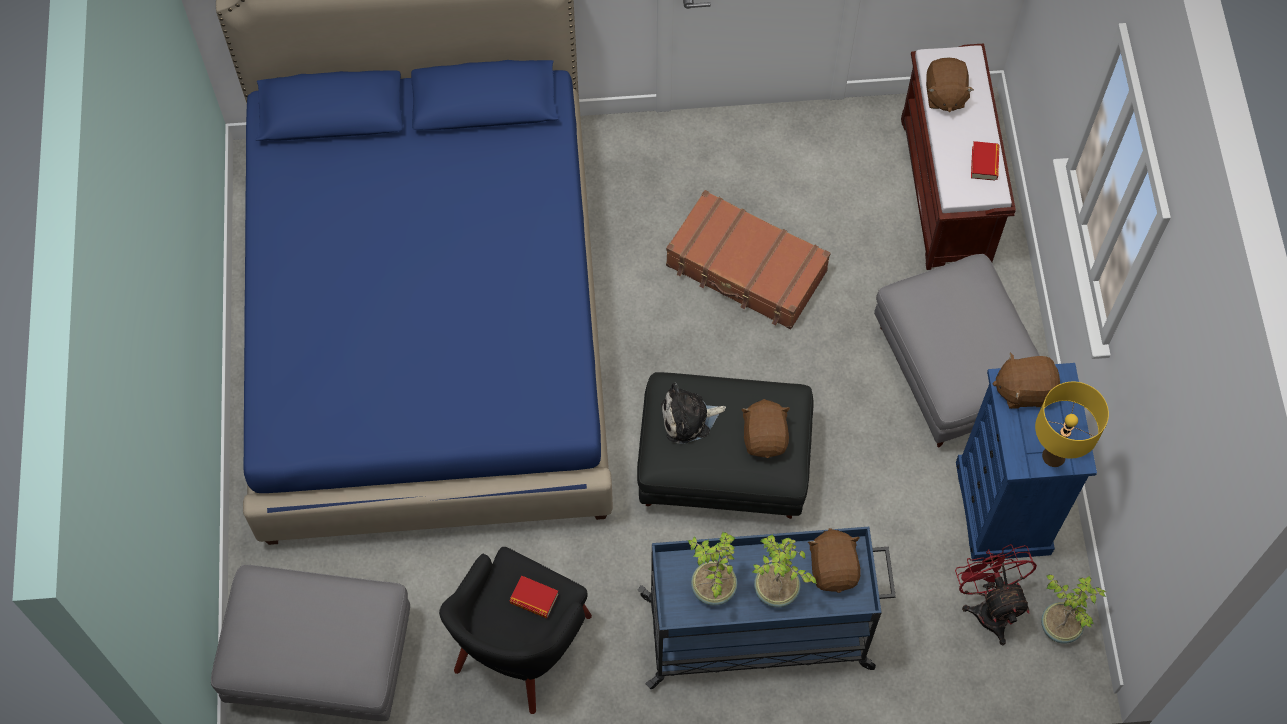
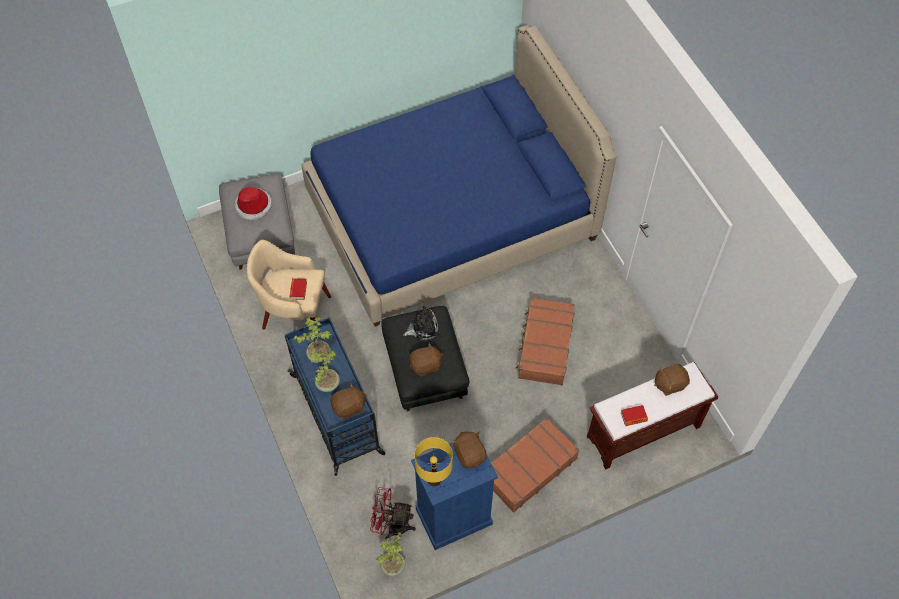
camera: 70 degrees right, 5 degrees down
(303, 629) = (253, 206): none -> hat
(519, 647) = (294, 312): black armchair -> beige armchair
(689, 418) = (423, 327): plush toy -> plush toy turned 105 degrees clockwise
(954, 370) = (528, 468): grey ottoman -> brown suitcase
(989, 606) = (392, 525): red fan -> red fan turned 135 degrees counterclockwise

